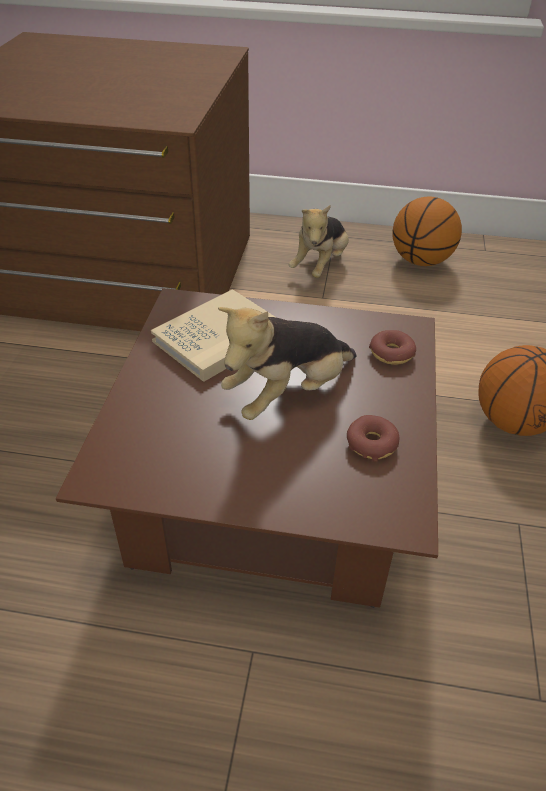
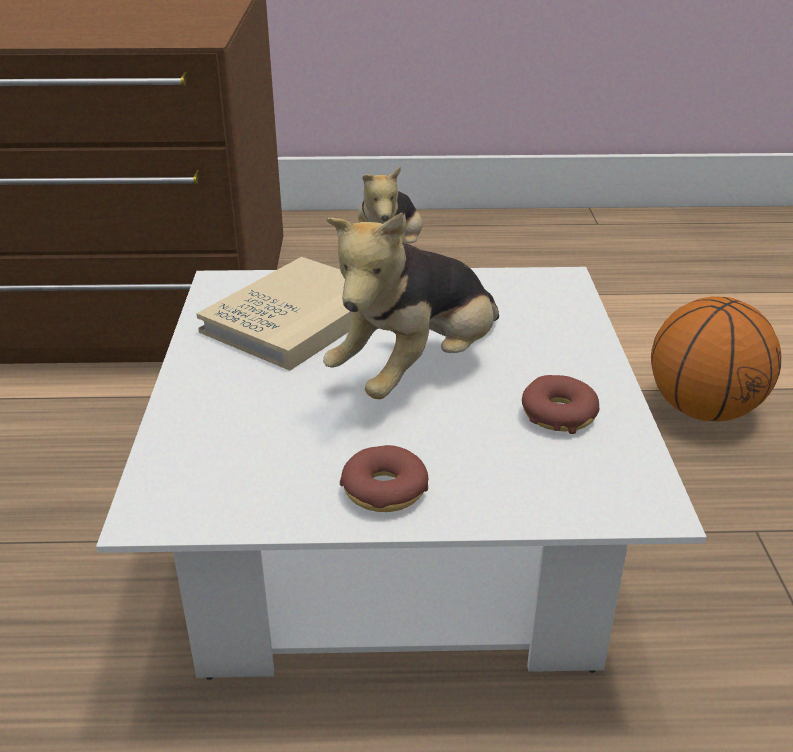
camera: 10 degrees left, 10 degrees down
(271, 488) = (396, 535): brown coffee table -> white coffee table
(391, 353) = (545, 310): donut -> donut (384, 490)
(421, 261) = (520, 242): basketball -> none

